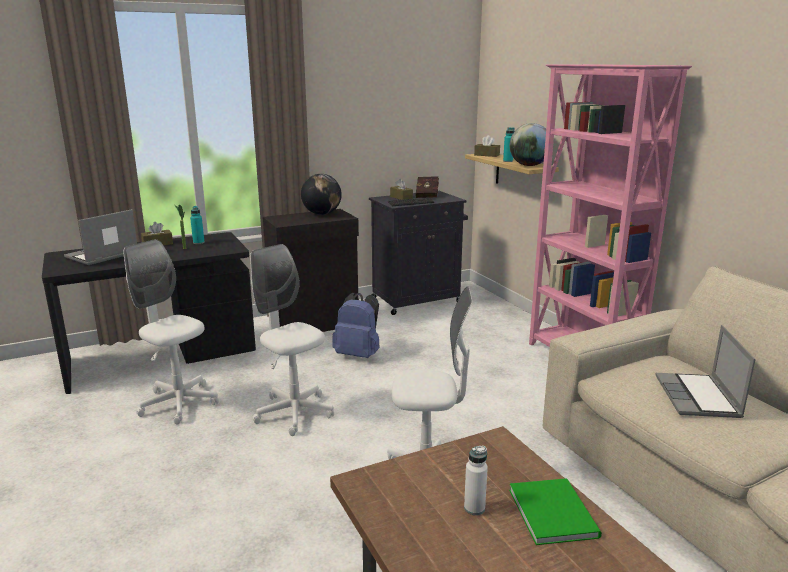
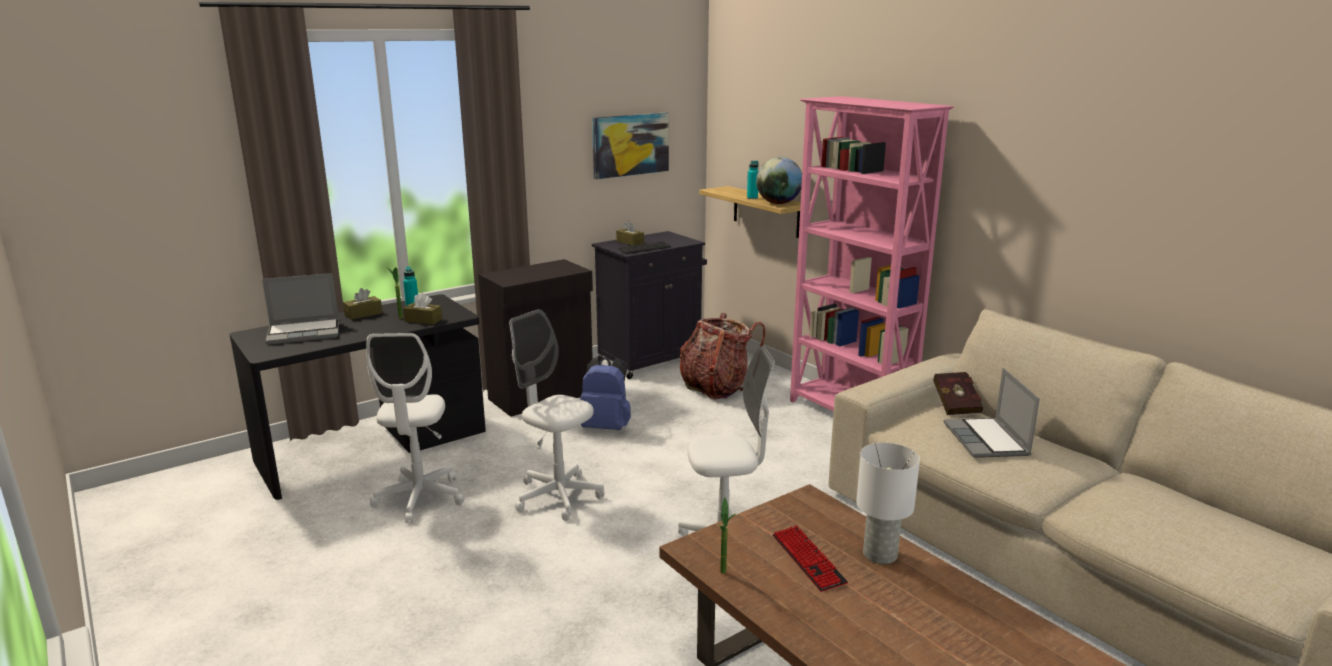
camera: 10 degrees left, 0 degrees up
(102, 256) = (305, 332): laptop -> laptop turned 135 degrees counterclockwise
(179, 403) = (420, 498): white office chair -> white office chair turned 120 degrees counterclockwise
(322, 214) = (547, 267): globe -> none
(382, 516) = (725, 575): none -> potted plant
(406, 113) = (630, 145): none -> picture
(427, 195) = (658, 237): red book -> red book (955, 405)
(466, 327) = (716, 387): none -> backpack
(474, 508) = (808, 559): white bottle -> keyboard
(486, 155) = (724, 190): brown tissue box -> brown tissue box (423, 320)
(553, 511) = (880, 554): green book -> white table lamp

